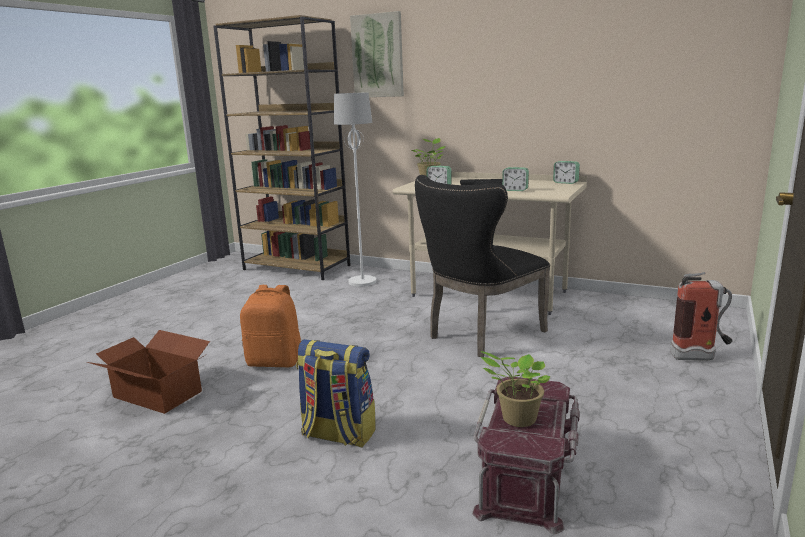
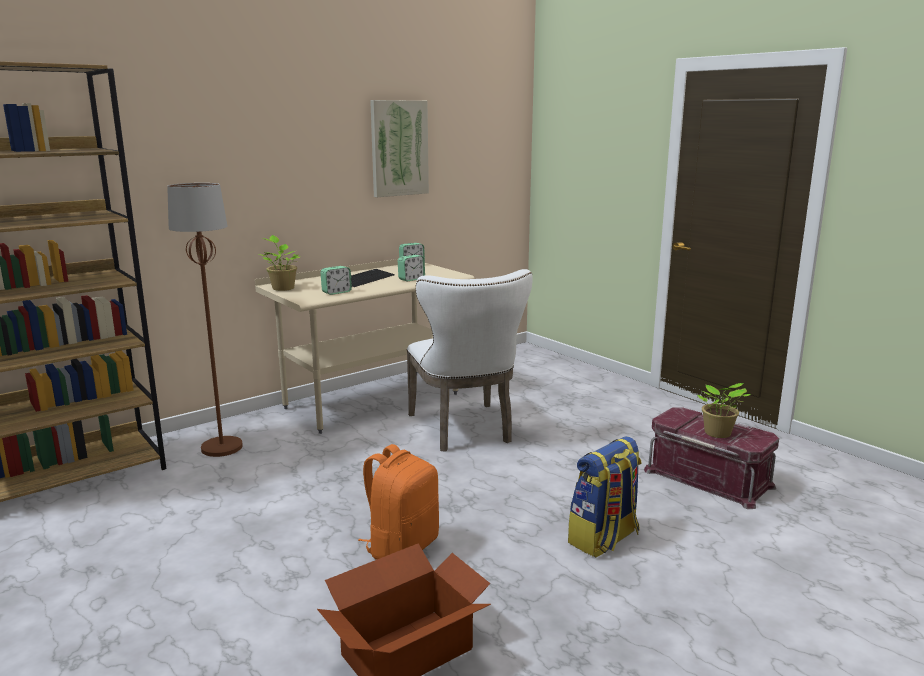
camera: 65 degrees left, 0 degrees up
(362, 282) = (222, 447): white floor lamp -> brown floor lamp
(378, 56) = (167, 129): picture -> picture (399, 148)
(480, 335) = (464, 430): black chair -> white chair
(700, 357) = (586, 379): fire extinguisher -> none

